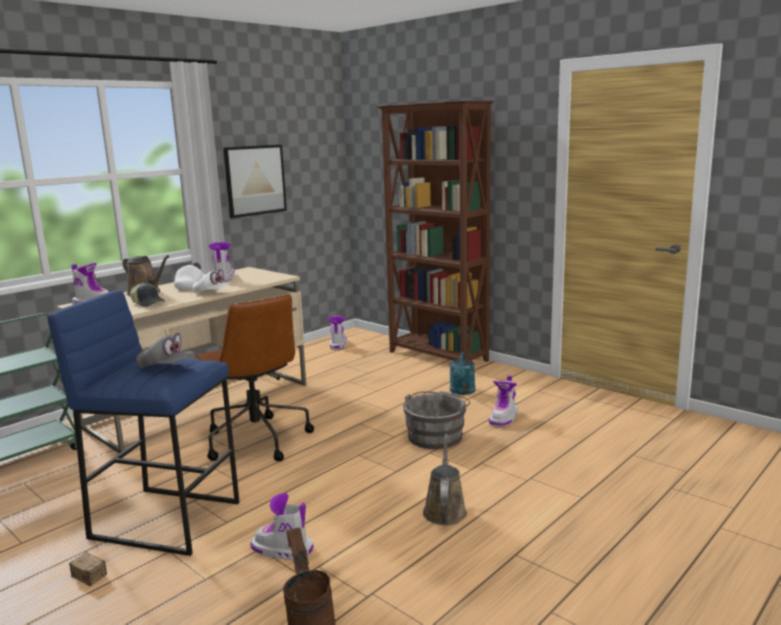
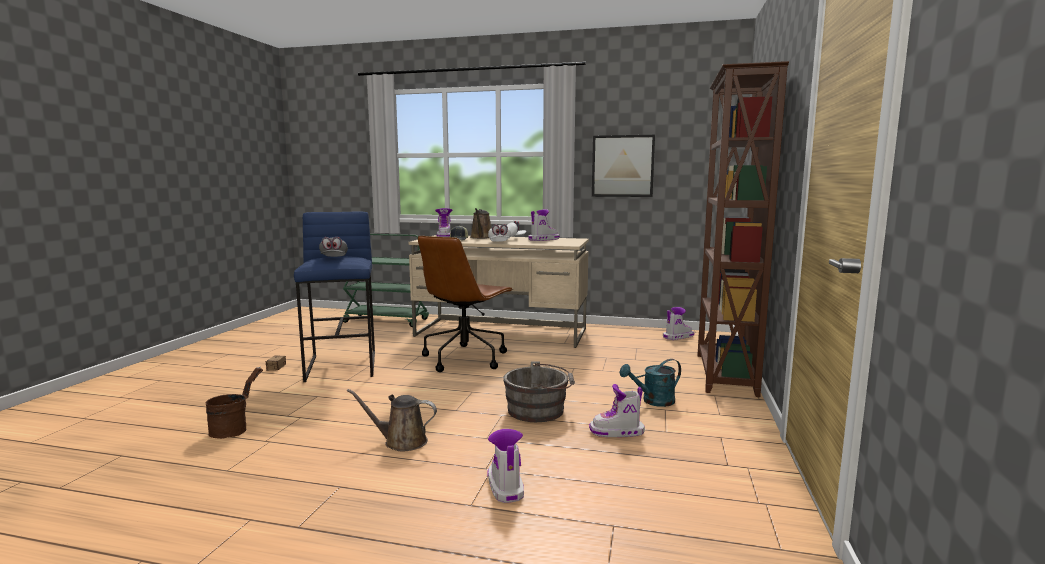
camera: 60 degrees right, 5 degrees down
(282, 550) = (317, 402): boot -> boot (505, 486)
(444, 510) = (401, 442): brown watering can -> brown watering can turned 150 degrees counterclockwise

